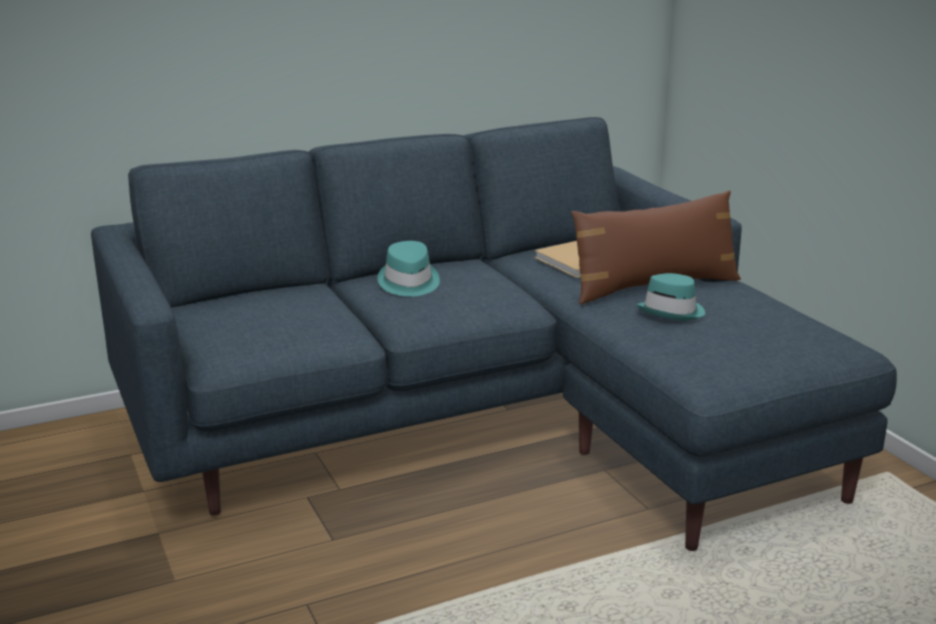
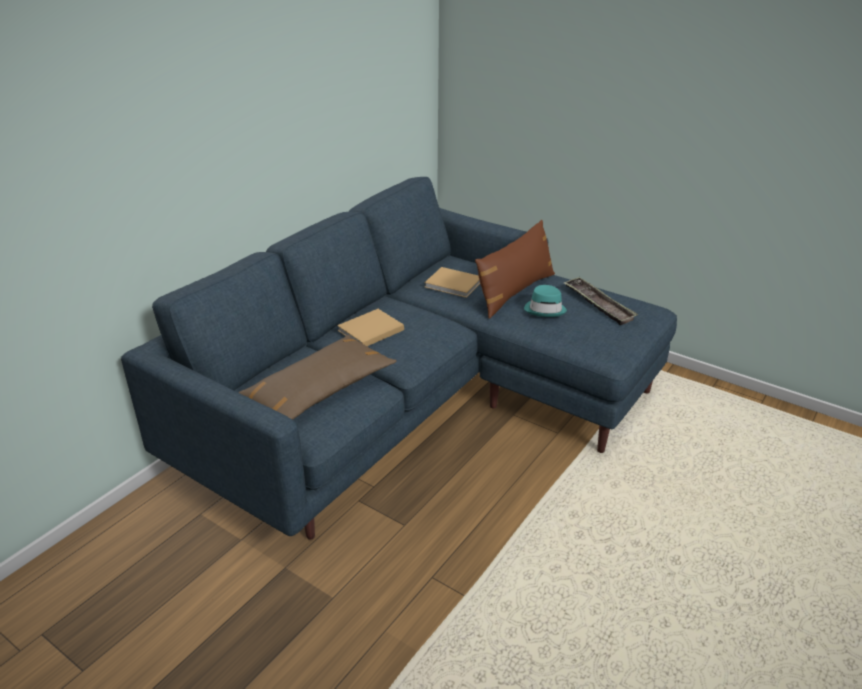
camera: 30 degrees left, 10 degrees up
(277, 321) = (319, 391): none -> brown pillow
(408, 283) = (369, 331): turquoise hat -> beige book
(762, 323) = (598, 304): none -> tray

